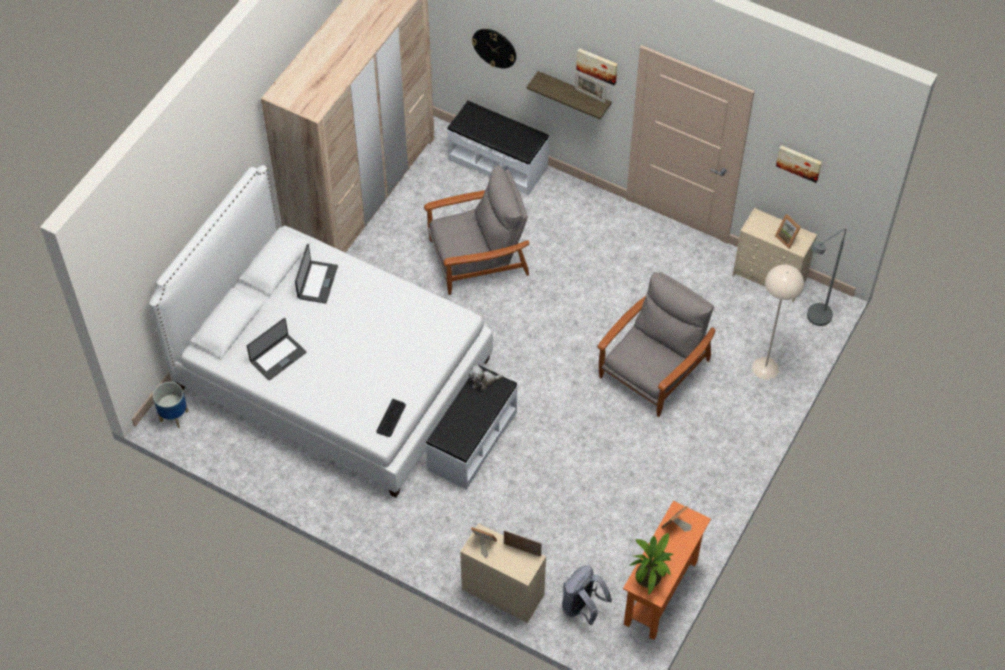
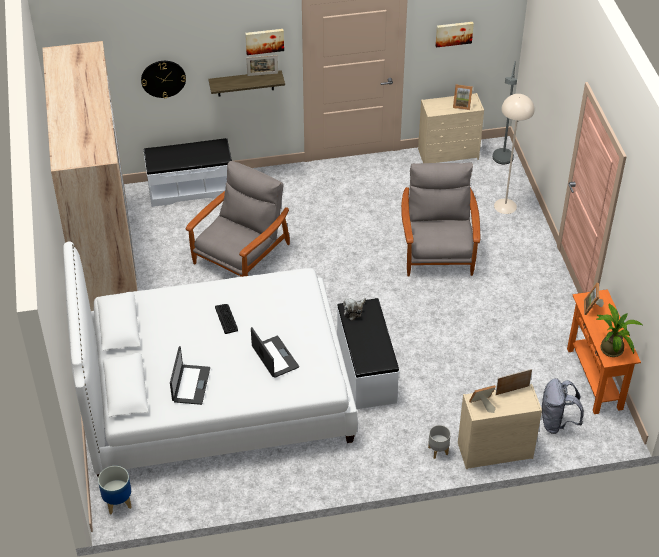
camera: 40 degrees left, 10 degrees down
(317, 282) = (165, 318): laptop -> laptop (274, 357)
(391, 418) = (323, 370): keyboard -> keyboard (226, 319)
(456, 557) = (438, 451): none -> grey planter

